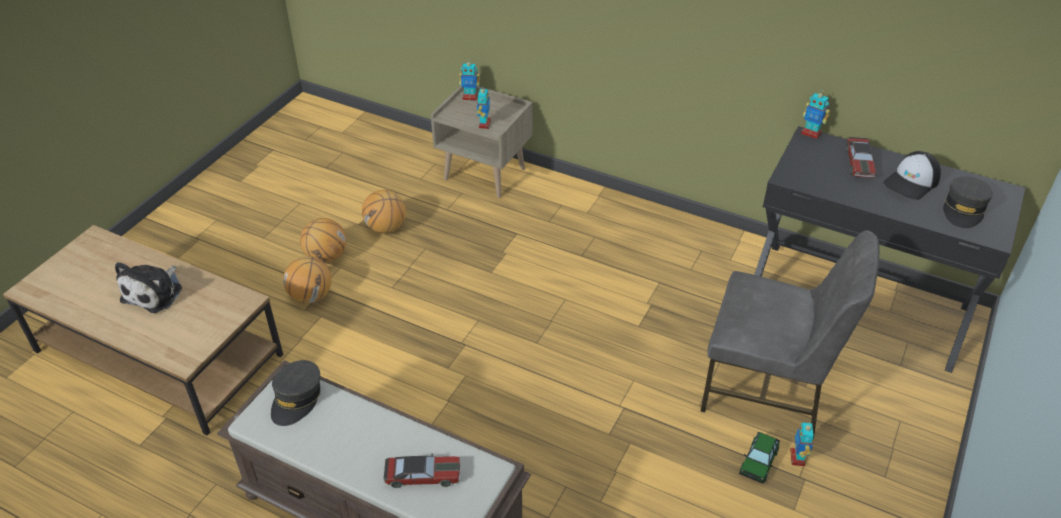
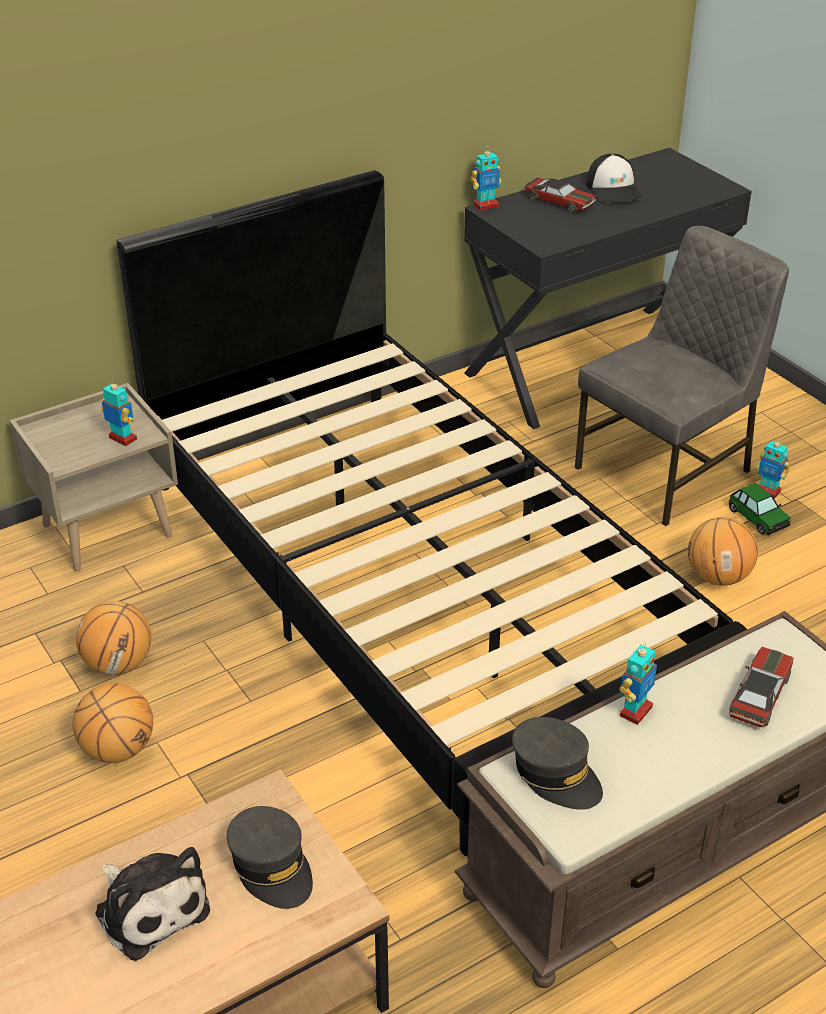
camera: 60 degrees left, 5 degrees down
(311, 296) = (189, 794): basketball -> basketball (717, 577)
(470, 97) = (45, 430): toy robot -> toy robot (635, 711)
(531, 312) = (412, 590): none -> black bed
(964, 209) = (675, 184): grey cap -> grey cap (272, 867)

